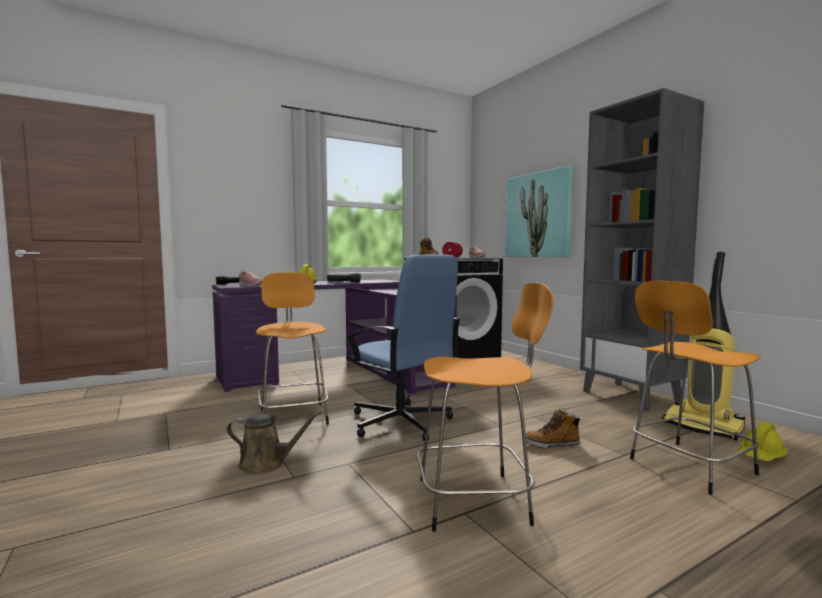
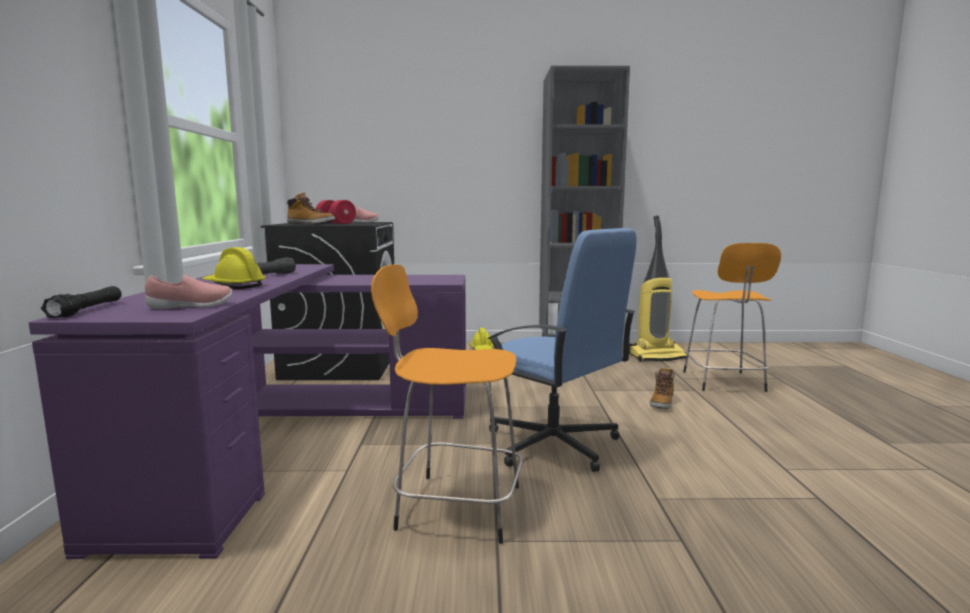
camera: 60 degrees left, 5 degrees up
(266, 464) = (630, 555): brown watering can -> none
(401, 422) = (554, 444): blue office chair -> blue office chair turned 60 degrees clockwise
(477, 500) = (763, 458): orange stool -> none
(538, 215) = (421, 167): picture -> none
(761, 456) = (713, 362): yellow hard hat -> yellow hard hat (482, 349)

